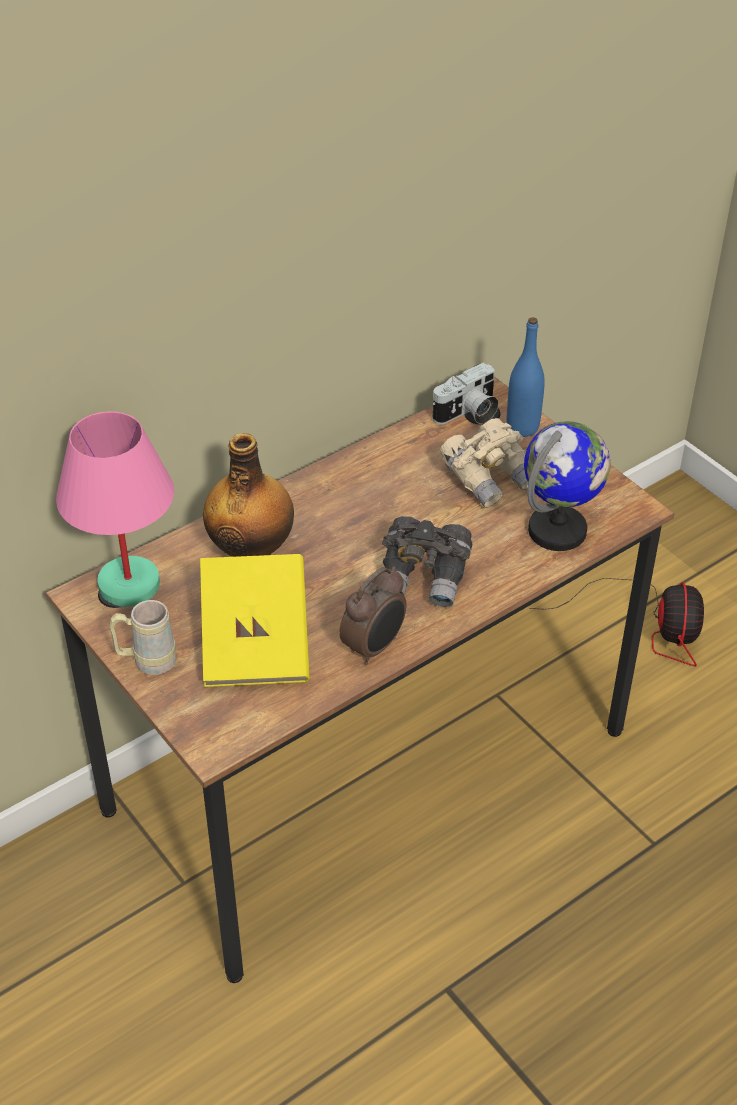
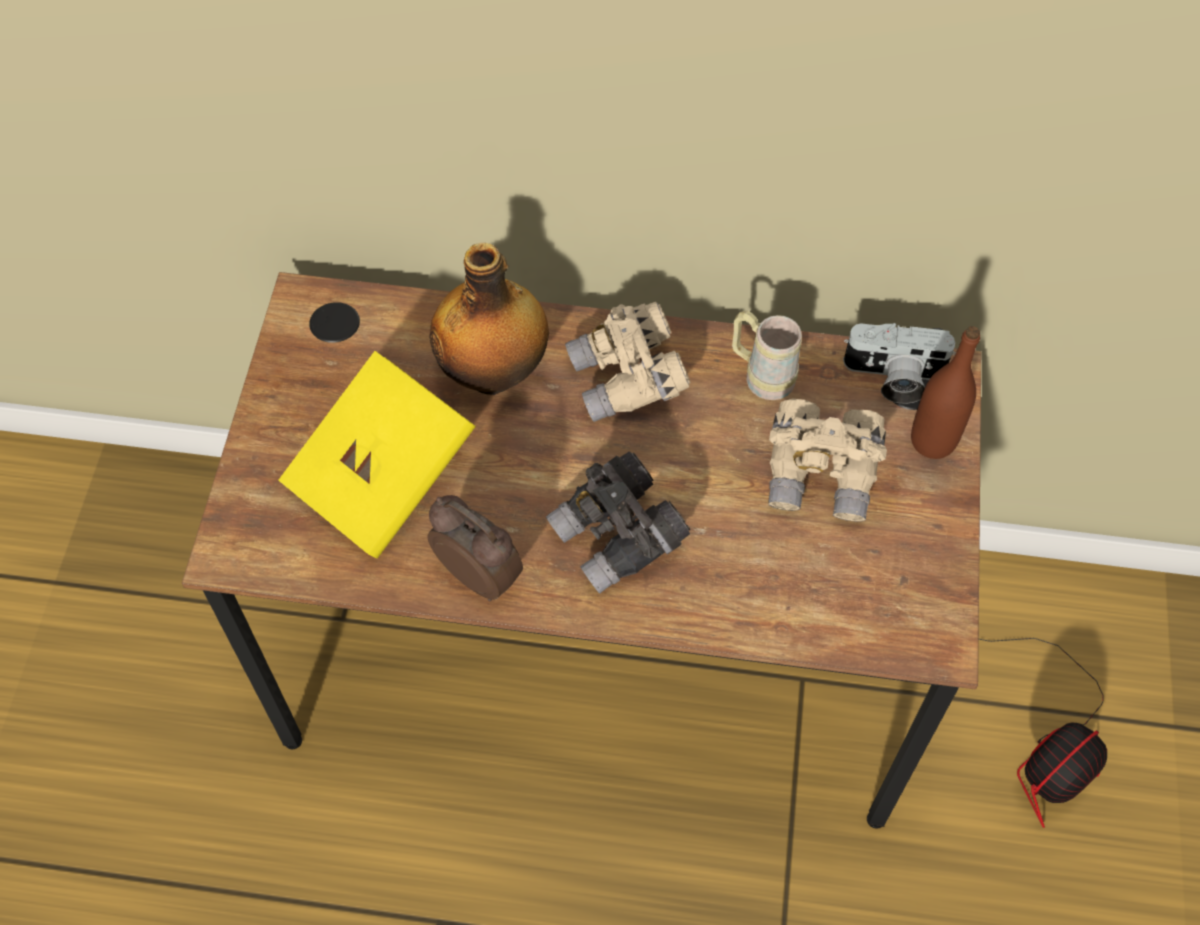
camera: 45 degrees right, 15 degrees up
(129, 583) = (351, 319): pink table lamp -> none
(146, 661) = (275, 415): beige mug -> beige mug (761, 375)
(333, 505) = (628, 380): none -> beige binoculars
(374, 647) = (480, 575): alarm clock -> alarm clock turned 135 degrees counterclockwise
(522, 427) = (933, 441): blue bottle -> brown bottle
(558, 531) = (818, 598): globe -> none

